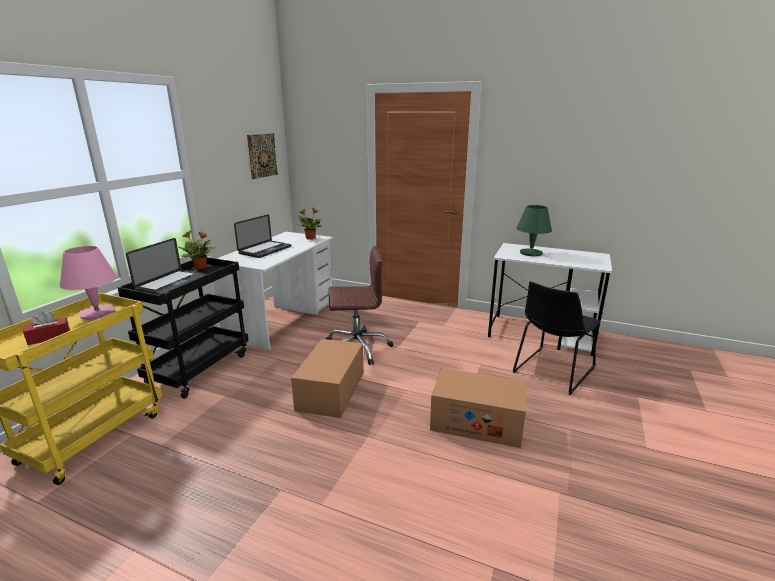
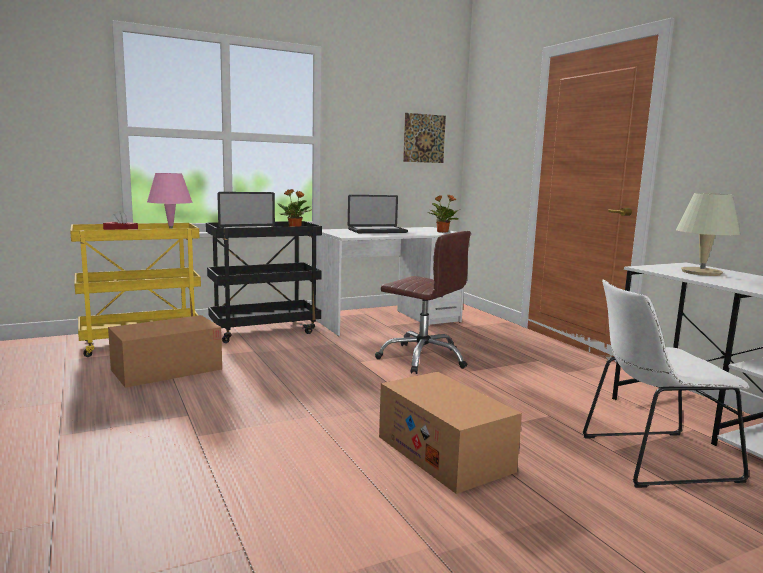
camera: 40 degrees right, 10 degrees down
(331, 391) = (339, 377): cardboard box -> cardboard box (167, 369)
(530, 253) = (701, 272): green table lamp -> beige table lamp
(552, 371) = (652, 458): black chair -> white chair

